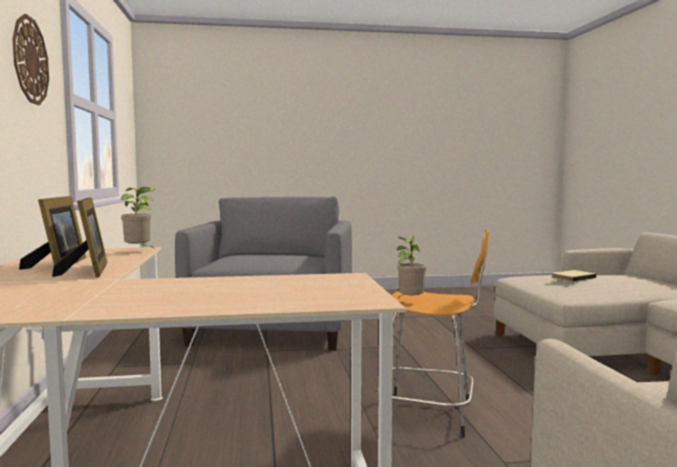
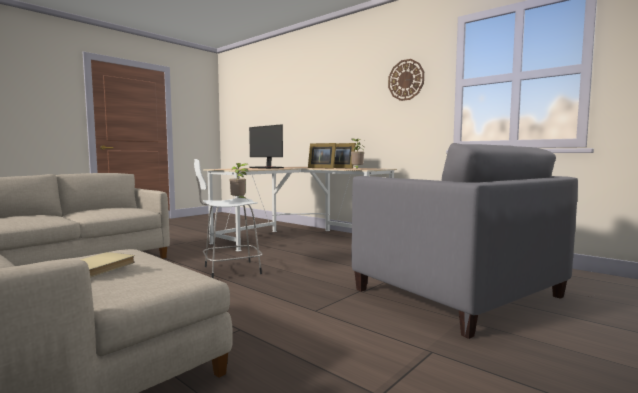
camera: 140 degrees right, 0 degrees up
(177, 294) = (267, 168): none -> monitor
(430, 415) = (229, 270): orange stool -> white stool

